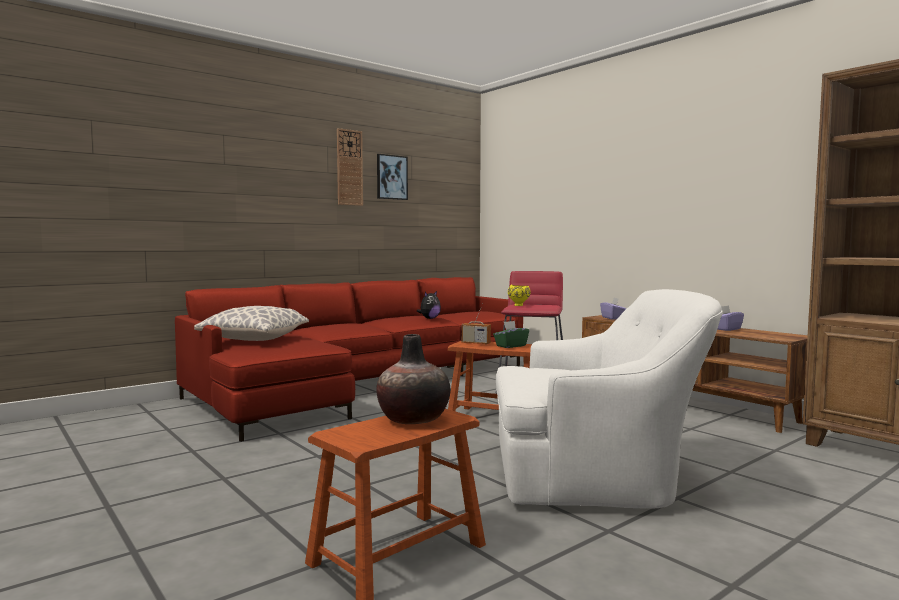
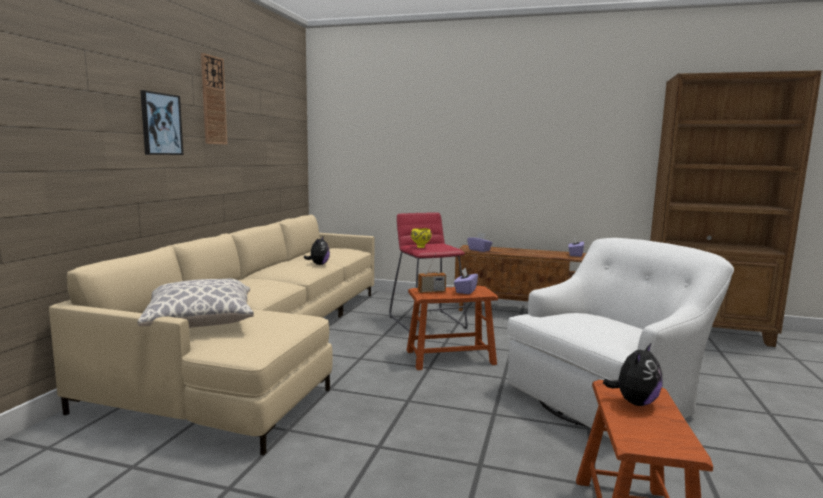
camera: 35 degrees left, 5 degrees up
(360, 386) = (265, 345): red sofa -> beige sofa
(391, 177) = (247, 112): picture -> picture (161, 124)
(413, 419) = (634, 402): vase -> plush toy
(510, 346) = (465, 291): green tissue box -> purple tissue box

